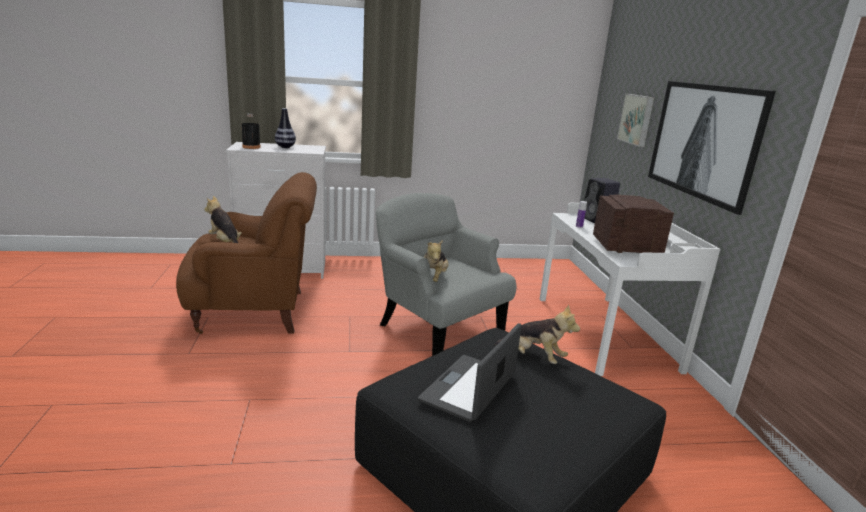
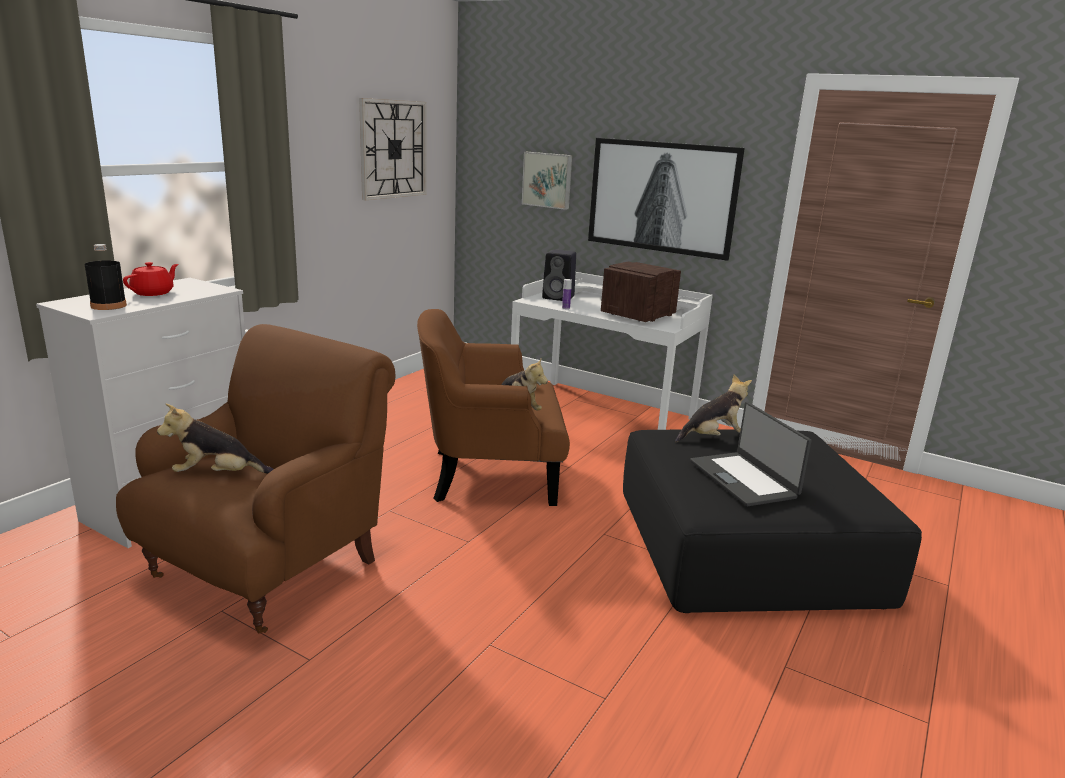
camera: 50 degrees left, 0 degrees up
(285, 147) = (153, 293): vase -> red teapot
(437, 328) = (489, 475): grey armchair -> brown armchair
(523, 86) = (393, 149): none -> wall clock

